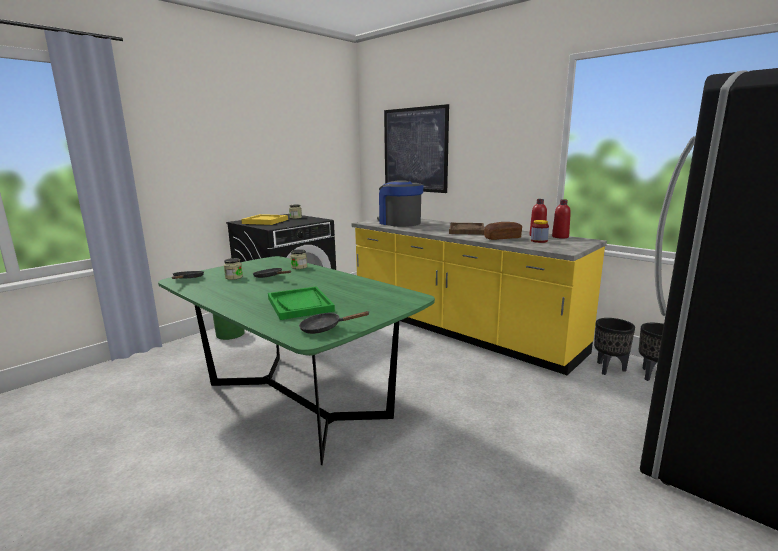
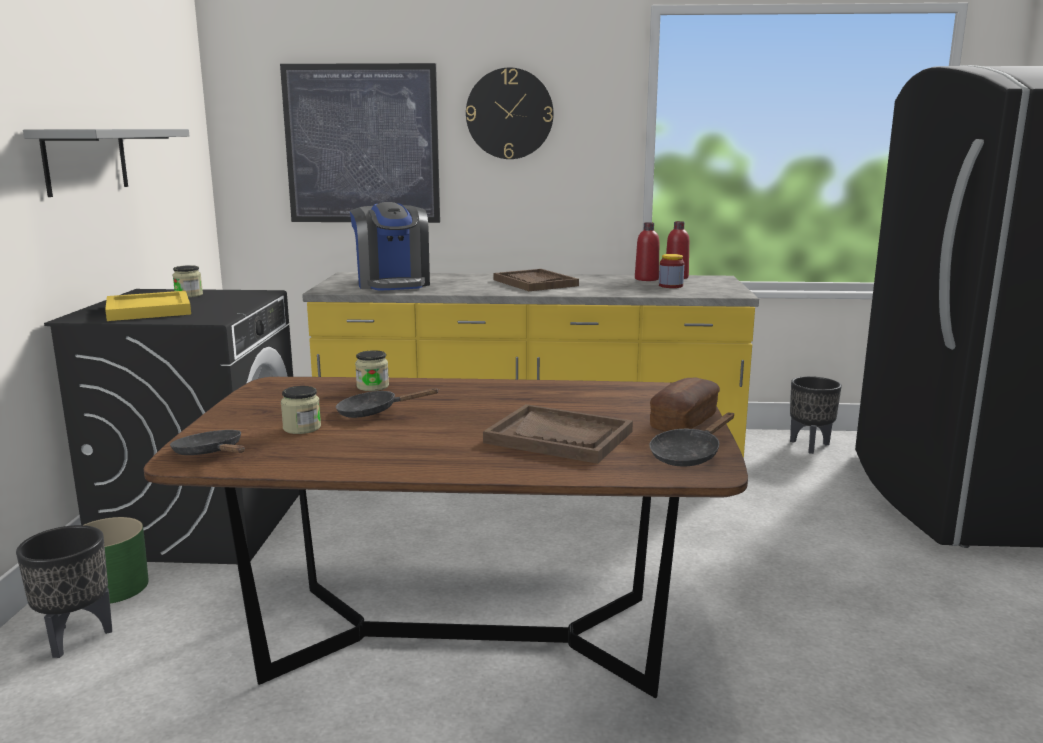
camera: 40 degrees left, 0 degrees up
(263, 156) = (86, 160): none -> grey shelf
(296, 400) = (465, 638): green dining table -> brown dining table
(300, 305) = (559, 437): green tray -> brown tray
(399, 223) = (393, 284): coffee machine -> coffee machine turned 120 degrees counterclockwise
(483, 131) = (509, 114): none -> wall clock
(502, 238) = (618, 288): bread -> bread (684, 421)
(608, 369) = (763, 452): black planter -> black planter (75, 638)

